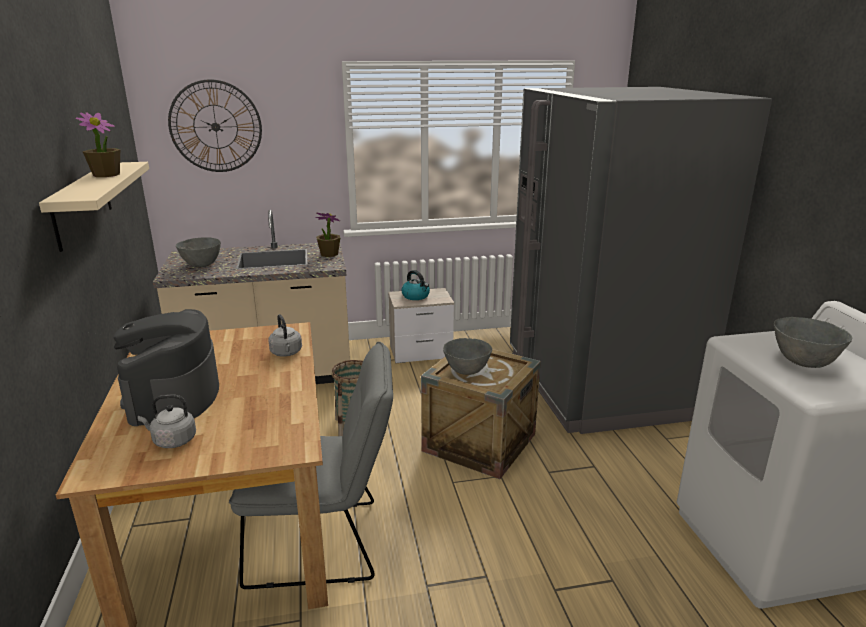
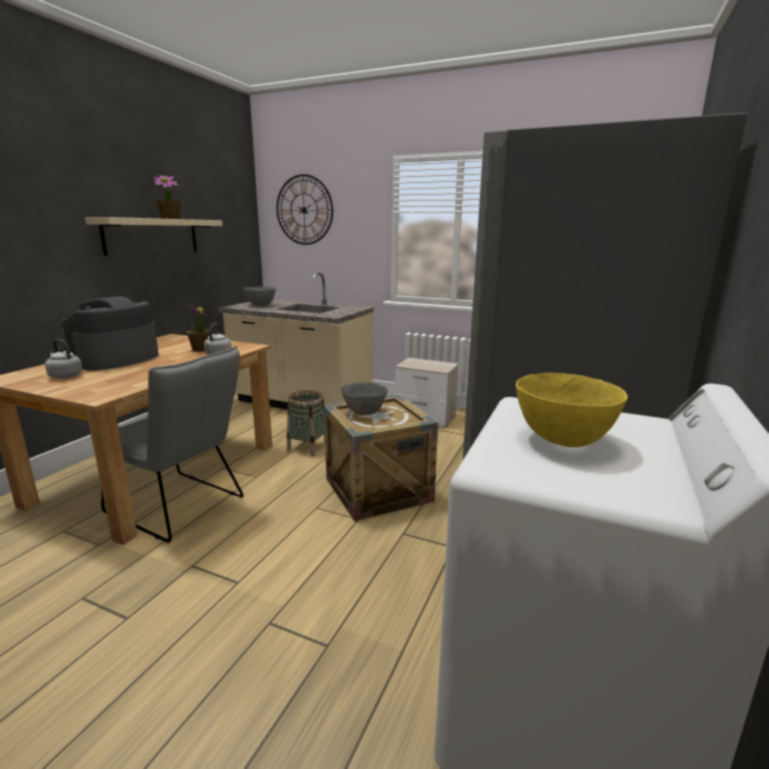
camera: 35 degrees right, 5 degrees down
(329, 254) = (348, 311): potted plant -> potted plant (201, 349)
(416, 296) = (424, 363): kettle -> none
(804, 363) = (564, 440): grey bowl -> yellow bowl

